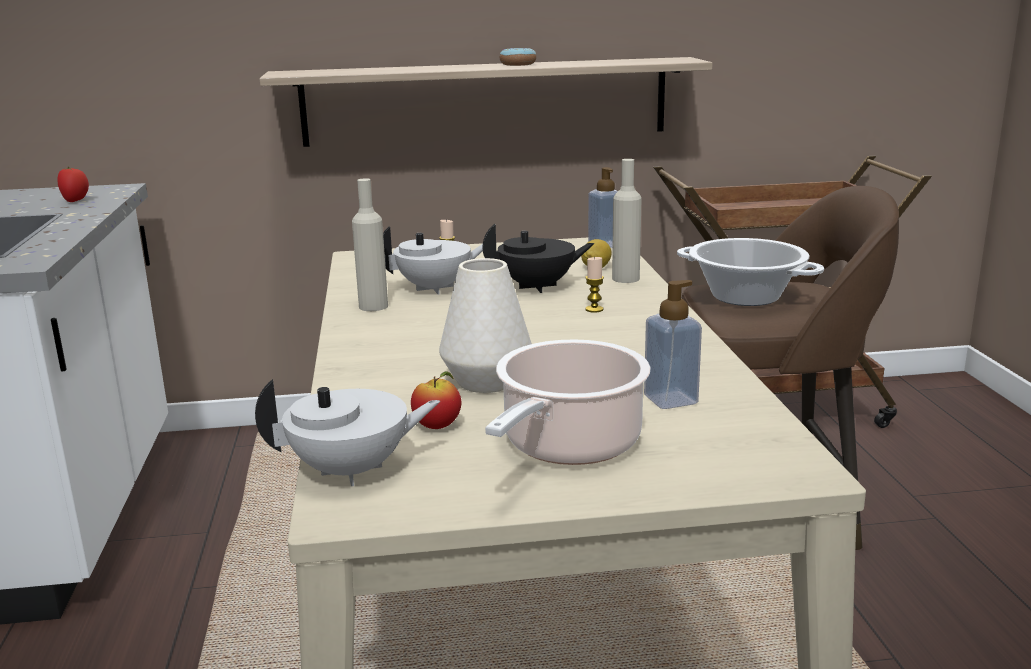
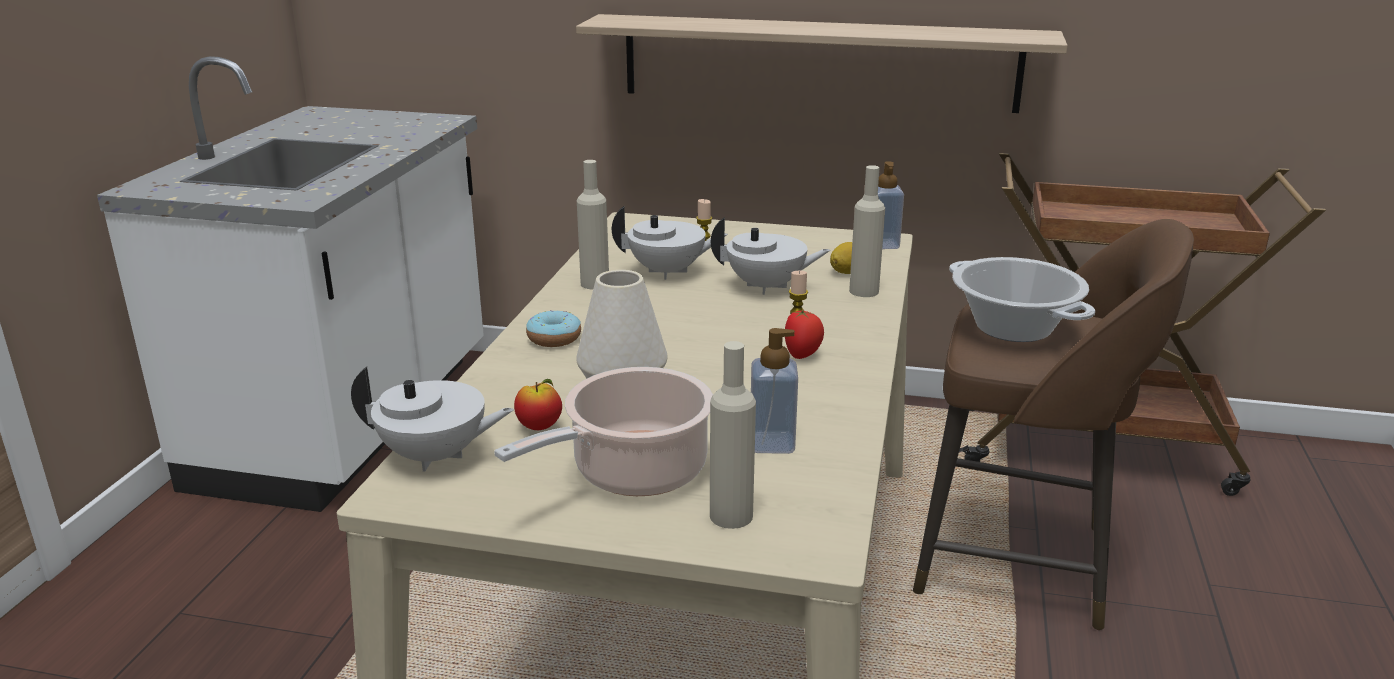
camera: 20 degrees right, 5 degrees up
(76, 201) = (401, 131): tomato -> tomato (802, 355)
(518, 64) = (849, 28): donut -> donut (554, 338)
(538, 287) = (767, 287): black teapot -> white teapot
(696, 461) = (731, 516): none -> beige bottle

